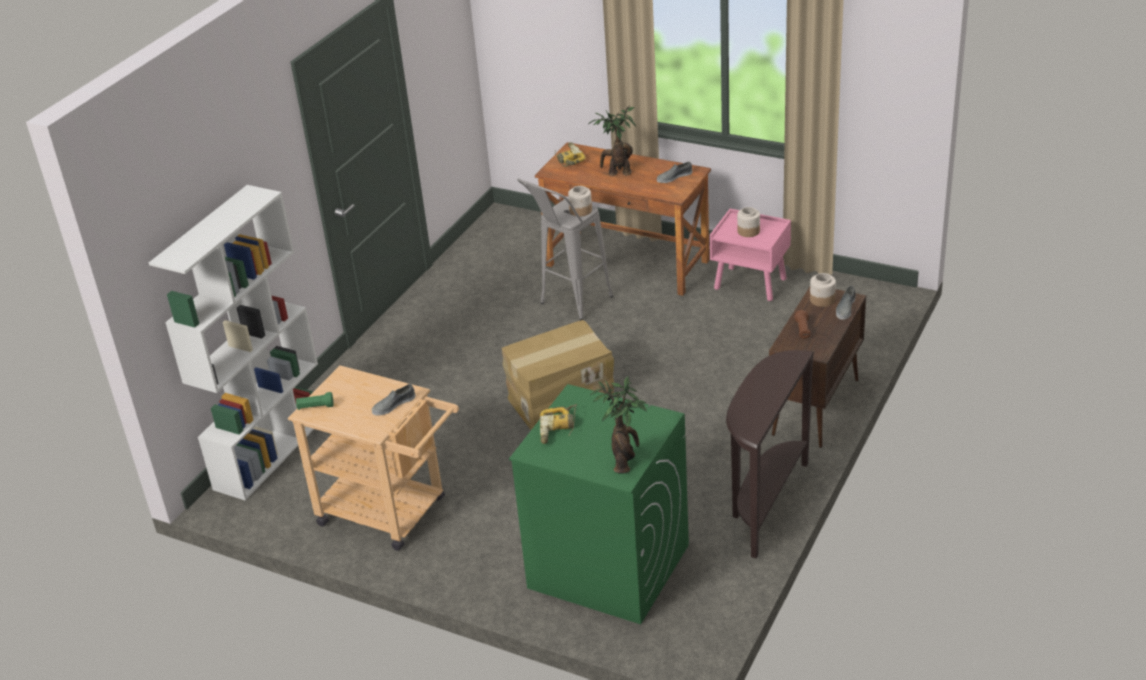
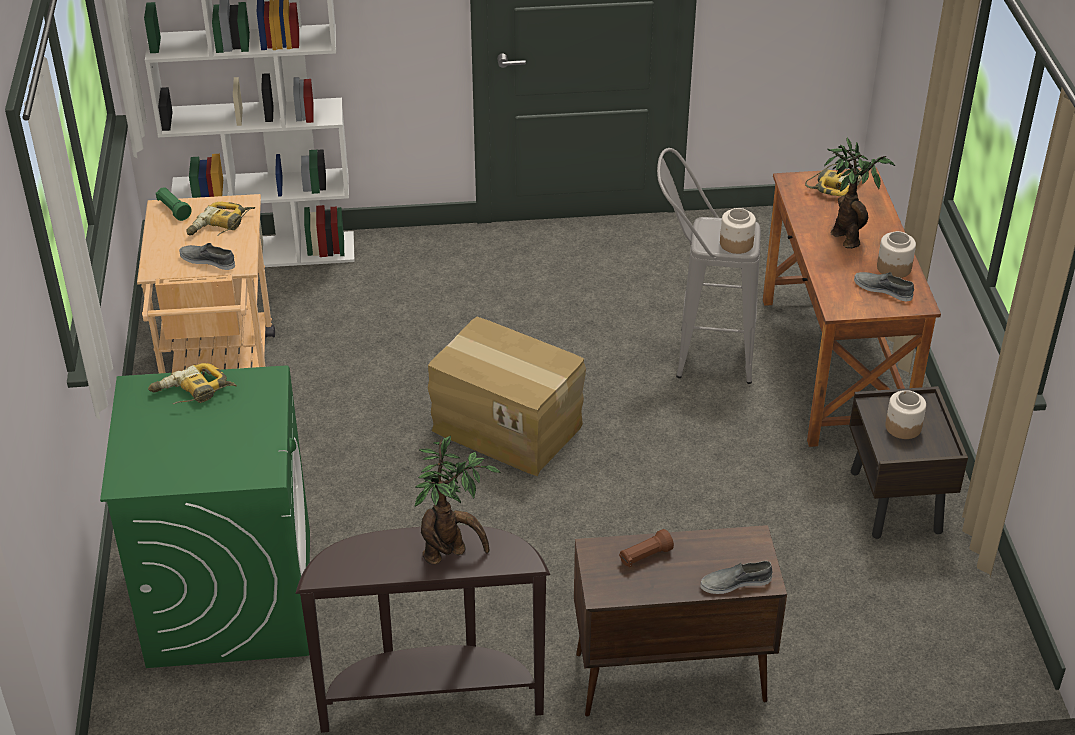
camera: 55 degrees right, 5 degrees up
(359, 390) = (220, 226): none -> power drill
(625, 461) = (157, 472): potted plant -> potted plant (451, 553)
(751, 284) = (896, 503): pink nightstand -> brown nightstand
(822, 300) = (735, 550): jar -> jar (893, 268)

